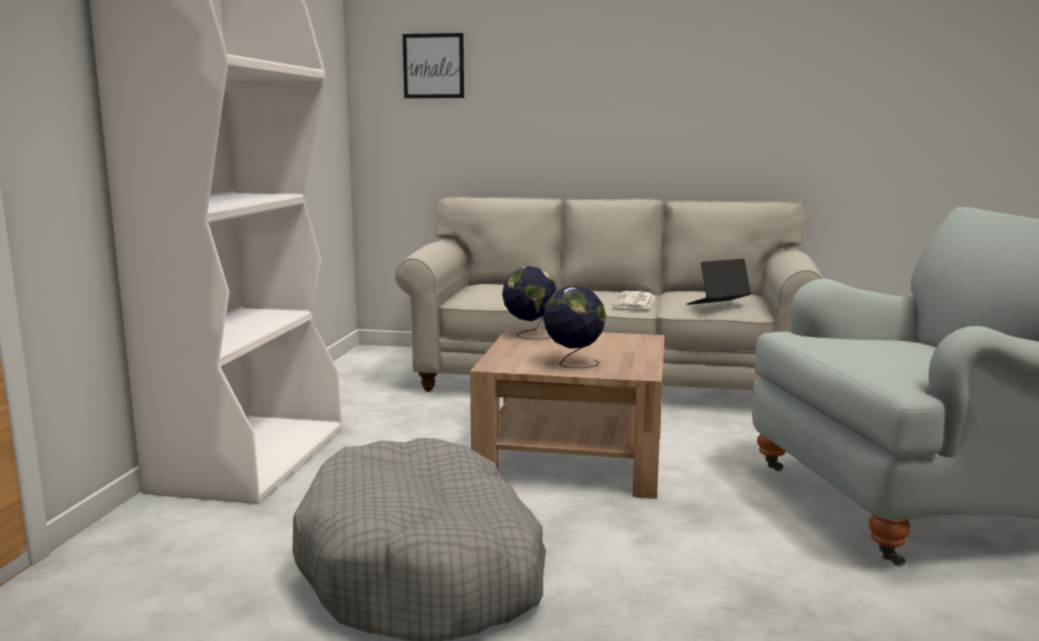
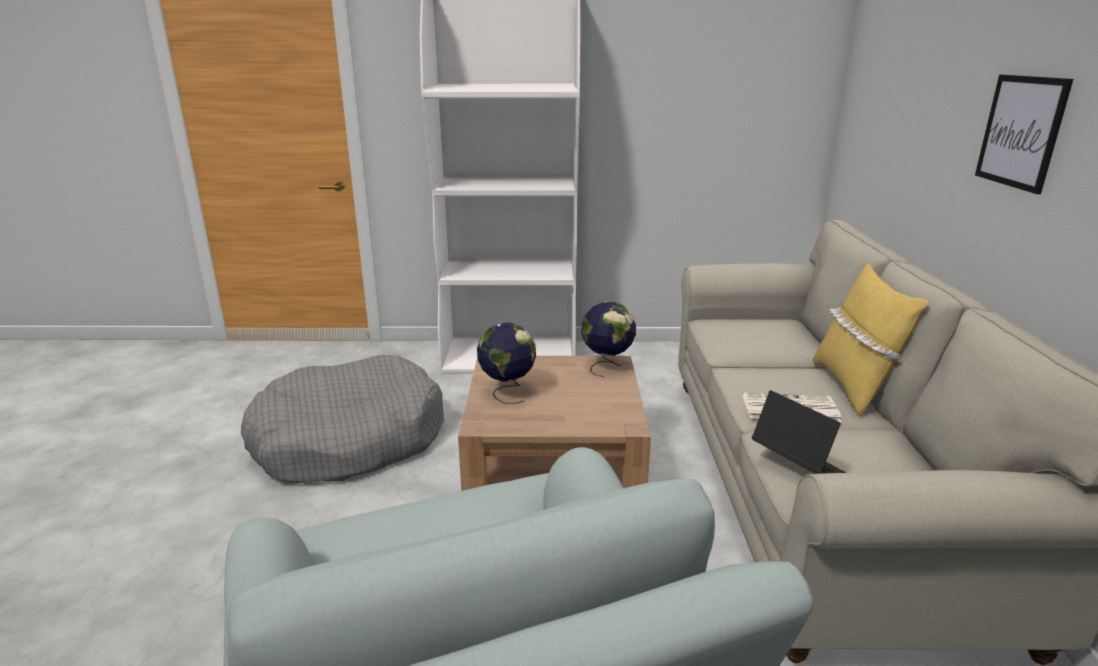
camera: 80 degrees right, 10 degrees up
(433, 66) = (888, 63): picture -> picture (1021, 132)
(602, 289) = (853, 386): none -> yellow pillow

